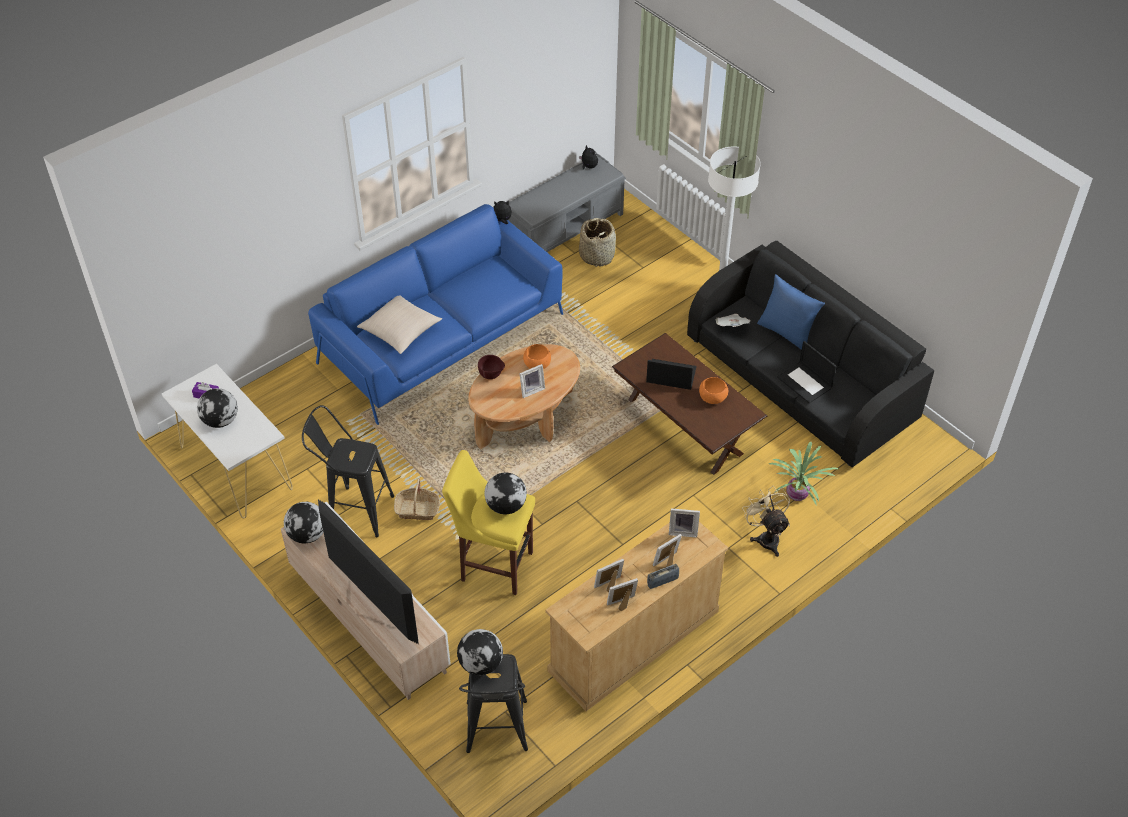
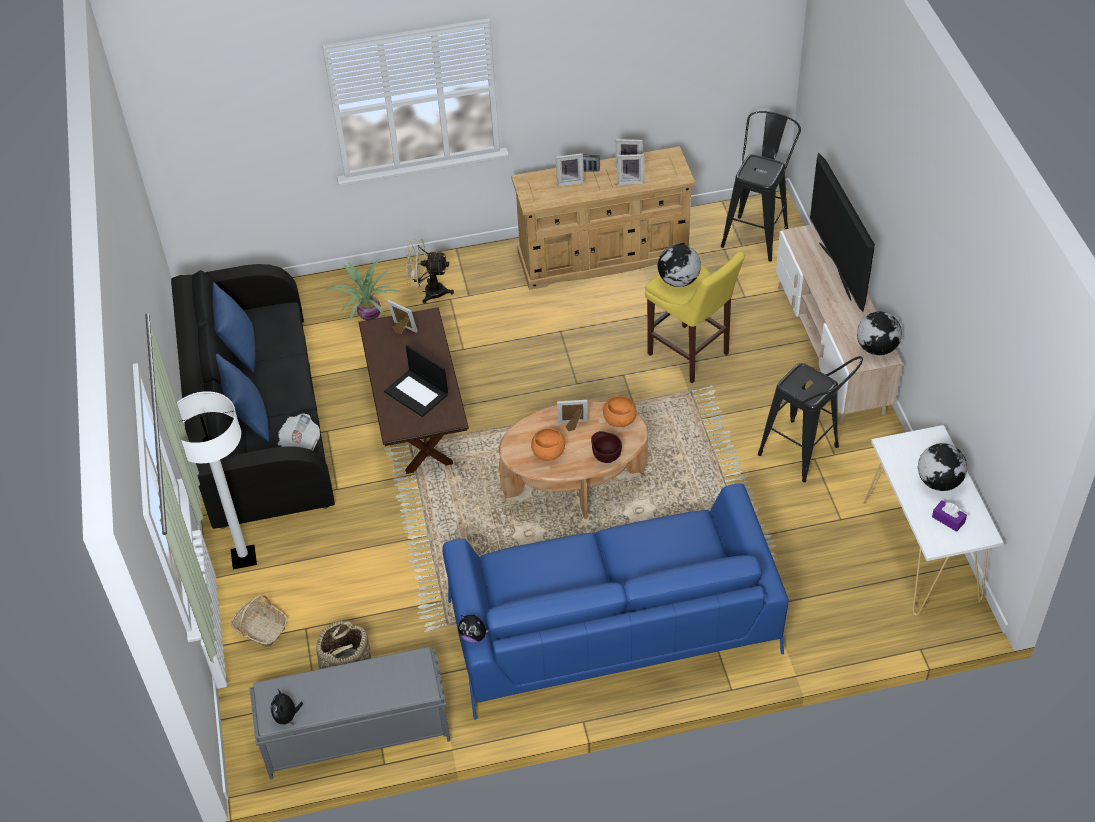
camera: 150 degrees left, 0 degrees up
(400, 331) = (681, 550): beige pillow -> none
(417, 510) = (739, 432): basket -> basket (260, 629)
(481, 664) = (766, 179): globe -> none
(683, 531) = (539, 198): picture frame -> picture frame (402, 330)
(712, 397) = (395, 355): orange bowl -> orange bowl (620, 419)
(766, 537) = (429, 292): beige fan -> beige fan turned 90 degrees clockwise
(805, 383) = (283, 359): laptop -> none
(847, 379) = (239, 349): none -> blue pillow

